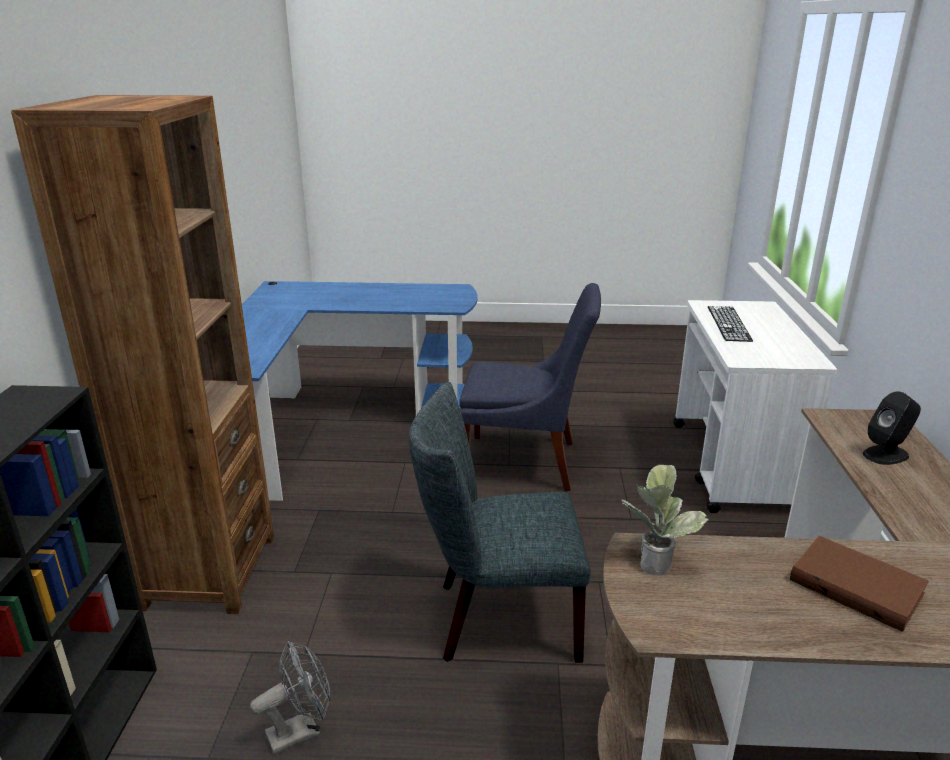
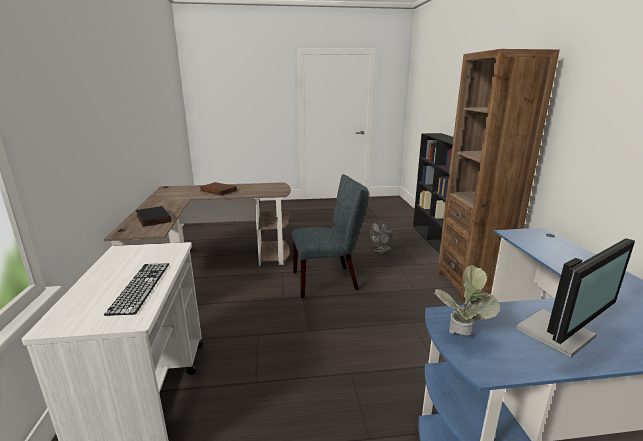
camera: 170 degrees right, 5 degrees down
(384, 295) = (558, 333): none -> monitor
(526, 463) = (336, 377): blue chair -> none
(655, 560) = (274, 191): potted plant -> potted plant (461, 337)
(886, 454) = (152, 219): black speaker -> black book

